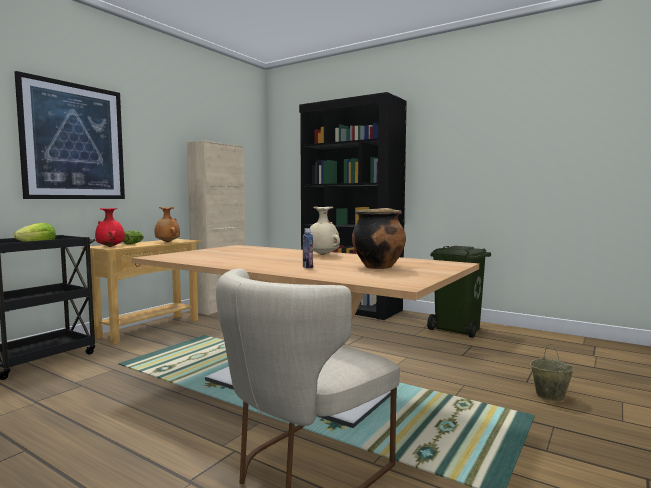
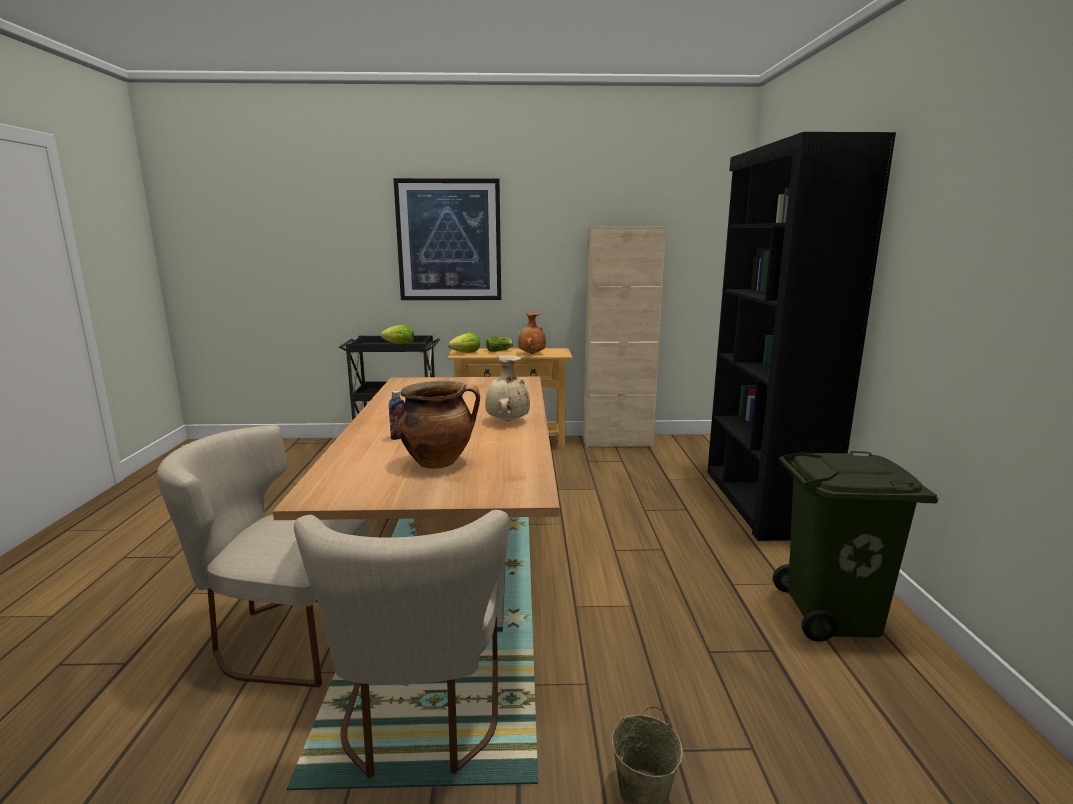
camera: 55 degrees right, 10 degrees up
(111, 246) = (466, 353): red vase -> lettuce
(462, 435) = (421, 720): none -> beige chair

